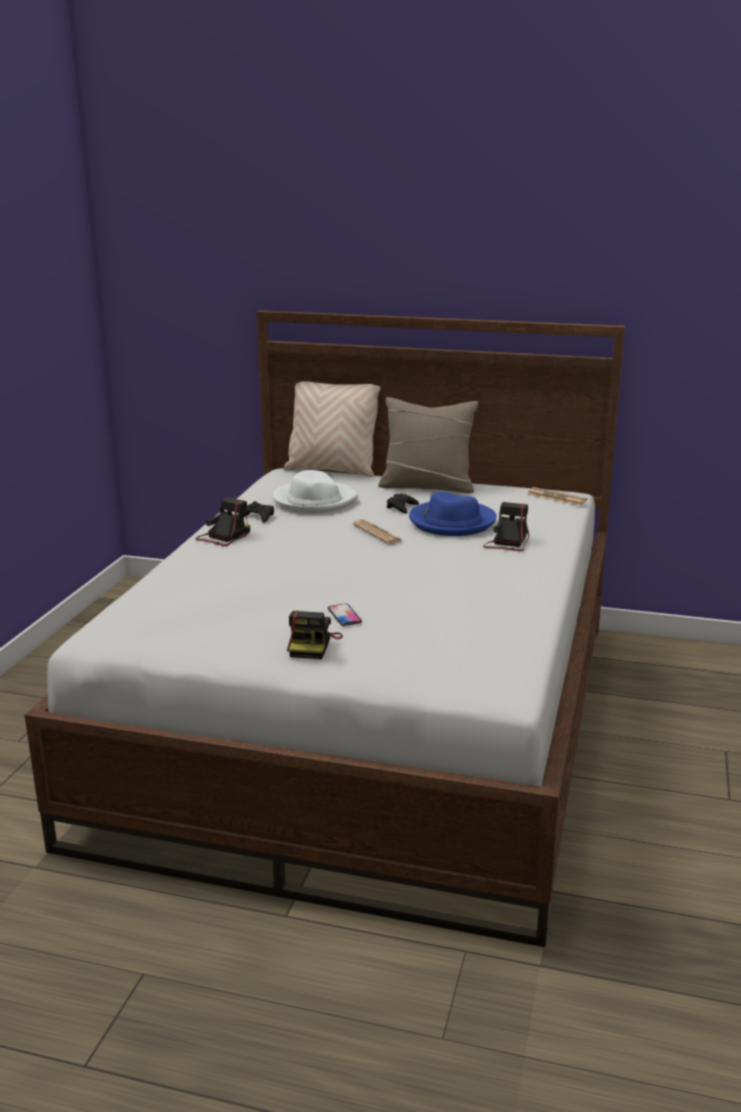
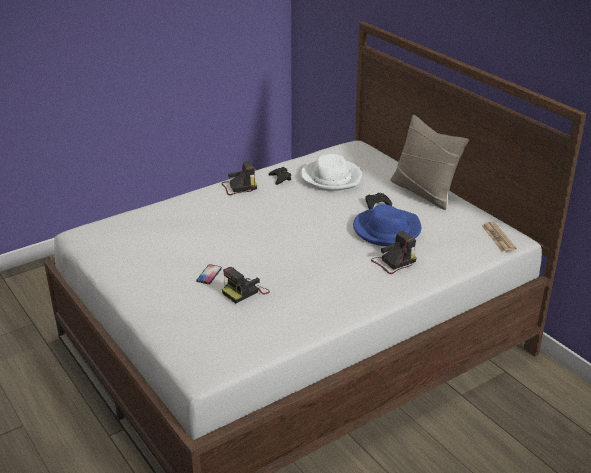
camera: 40 degrees right, 10 degrees up
(313, 645) = (162, 287): camera -> camera (245, 291)
(332, 470) = (385, 155): beige pillow -> none
(377, 533) = (326, 220): newspaper -> none

